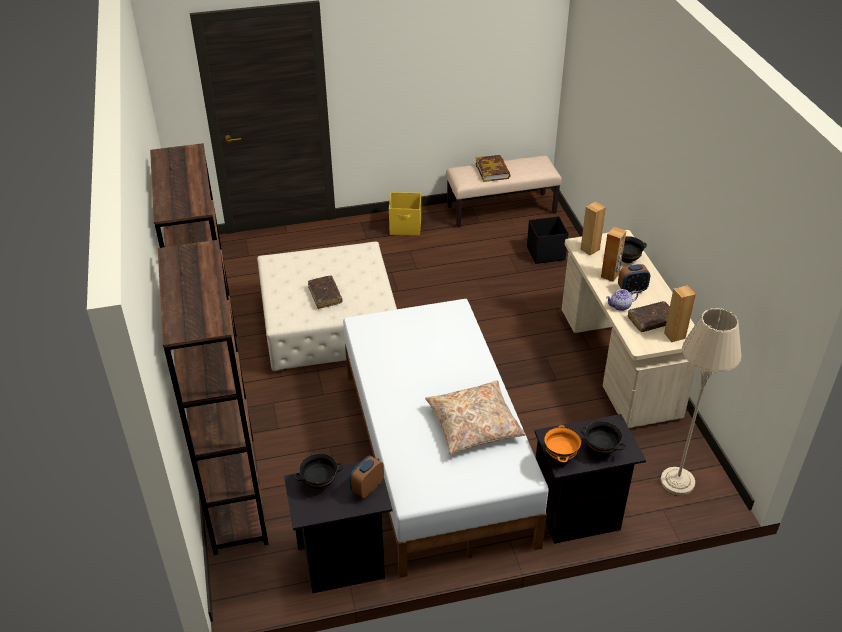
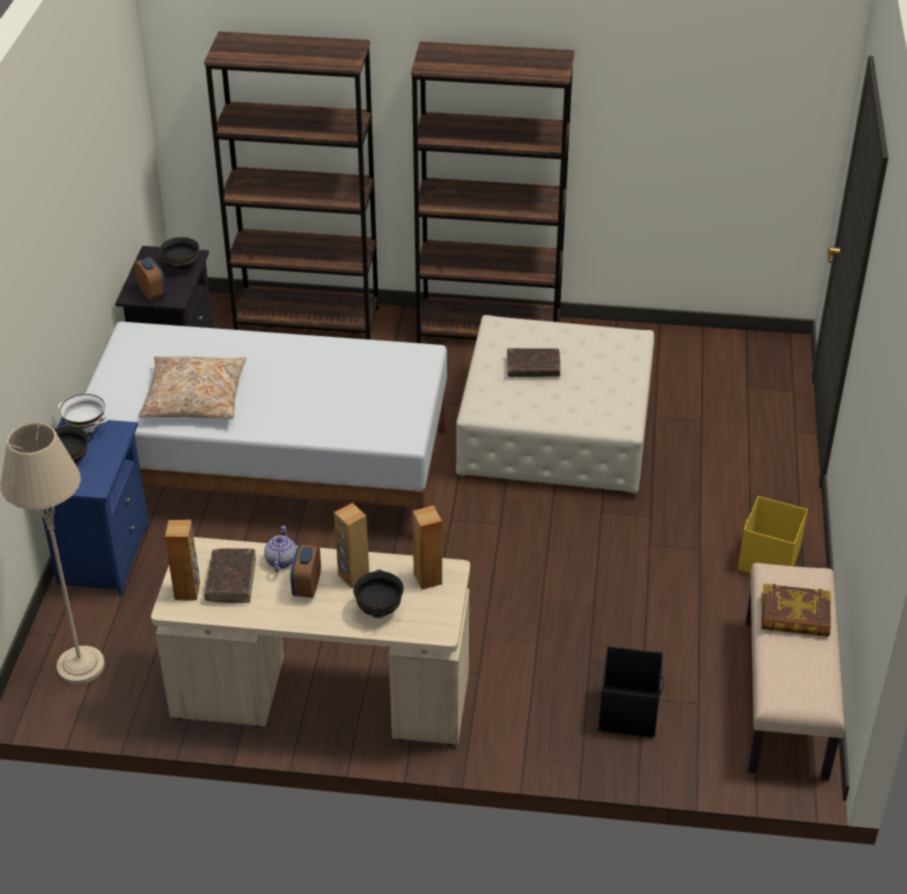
camera: 110 degrees right, 0 degrees up
(561, 455) = (86, 429): orange bowl -> white bowl
(577, 516) = (102, 555): black nightstand -> blue nightstand

